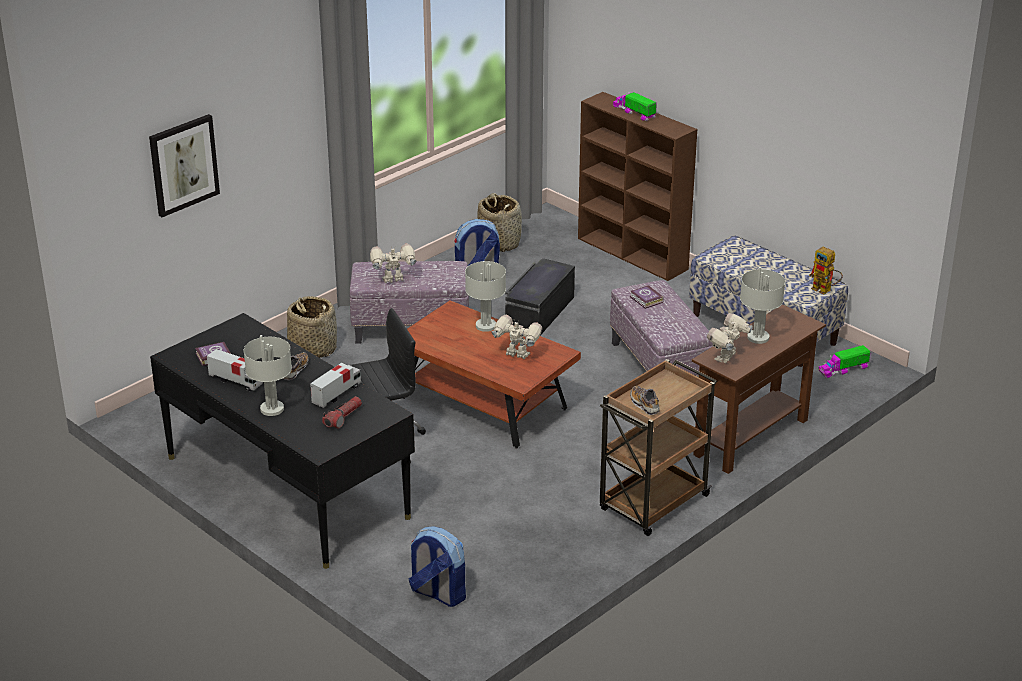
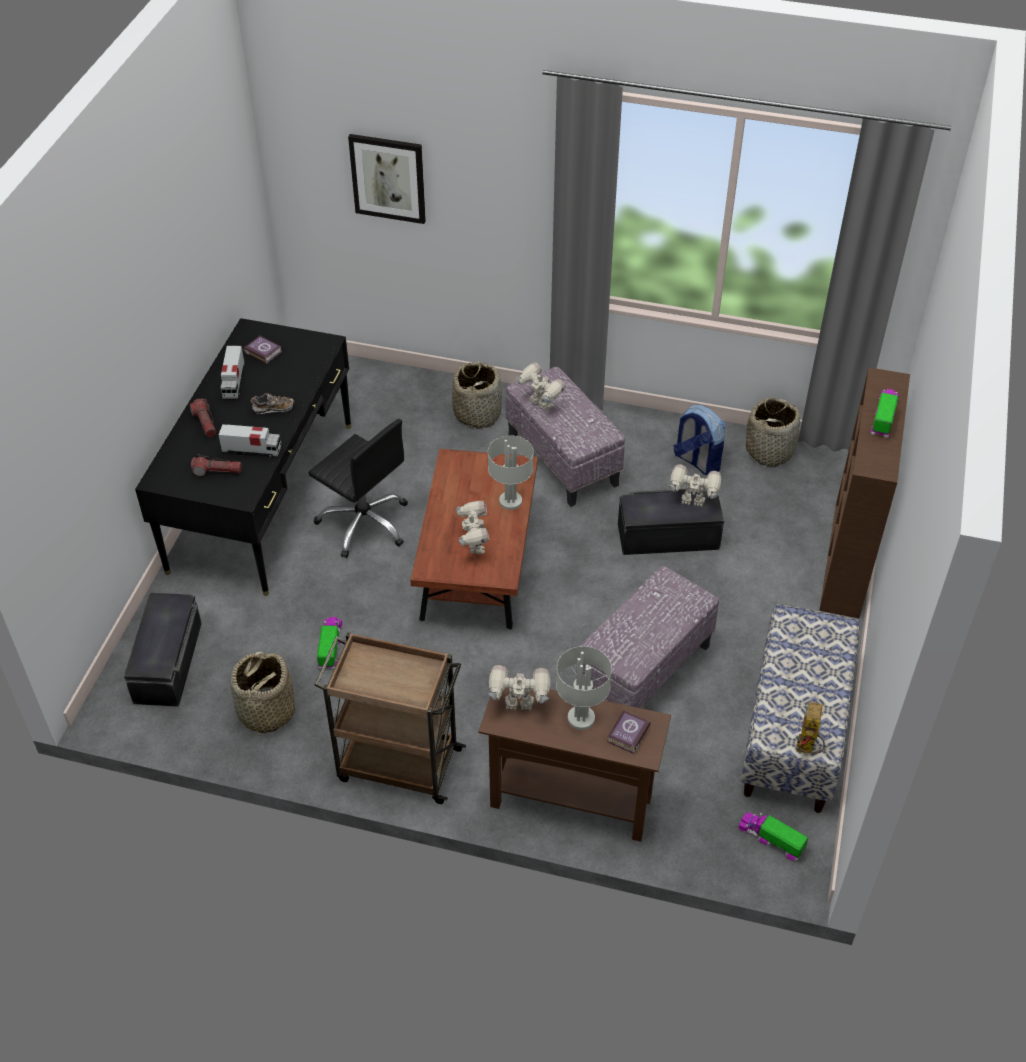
camera: 60 degrees right, 15 degrees up
(272, 408) = (205, 422): grey table lamp -> flashlight
(437, 593) = (169, 662): backpack -> black storage box
(501, 501) = (330, 646): none -> toy truck
(542, 555) = (266, 712): none -> basket
(545, 271) = (692, 503): none -> toy robot
(644, 405) = (365, 671): shoe -> none
(646, 300) = (657, 600): book -> book (627, 734)

